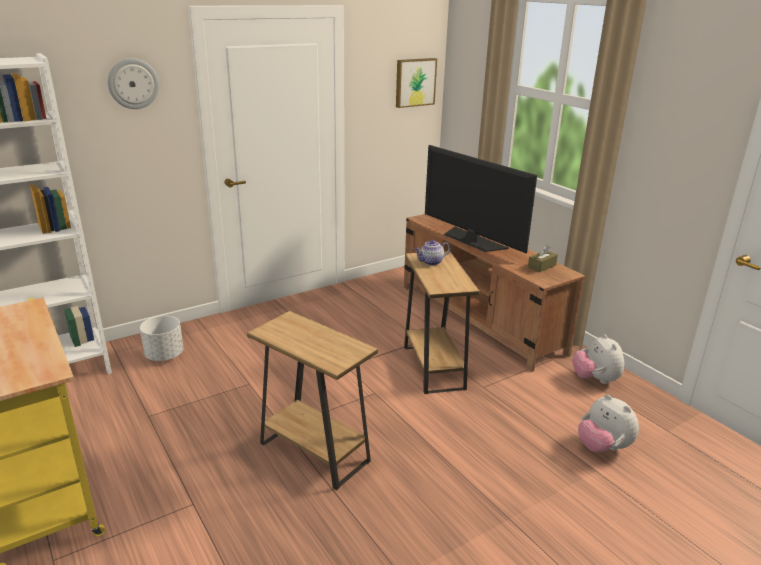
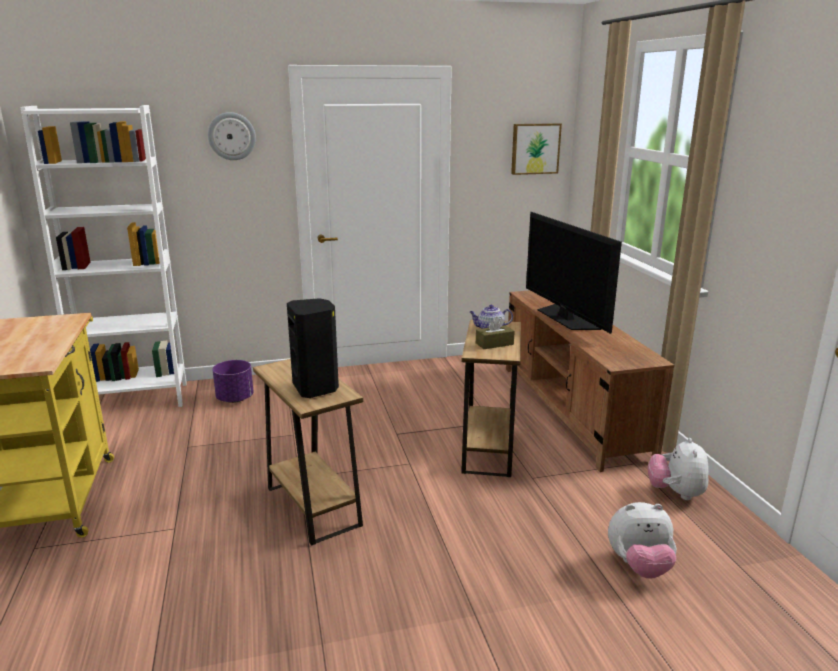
camera: 20 degrees right, 5 degrees down
(164, 355) = (235, 398): white planter -> purple planter
(328, 346) = (316, 388): none -> black speaker
(541, 266) = (626, 350): brown tissue box -> brown tissue box (494, 344)
(603, 447) = (639, 566): plush toy -> plush toy turned 75 degrees counterclockwise

